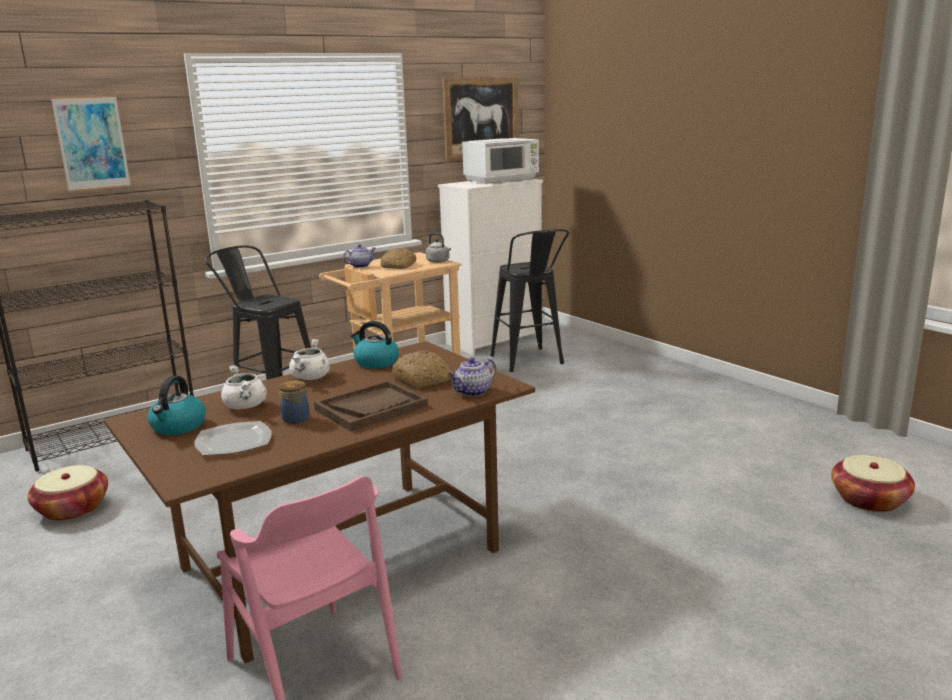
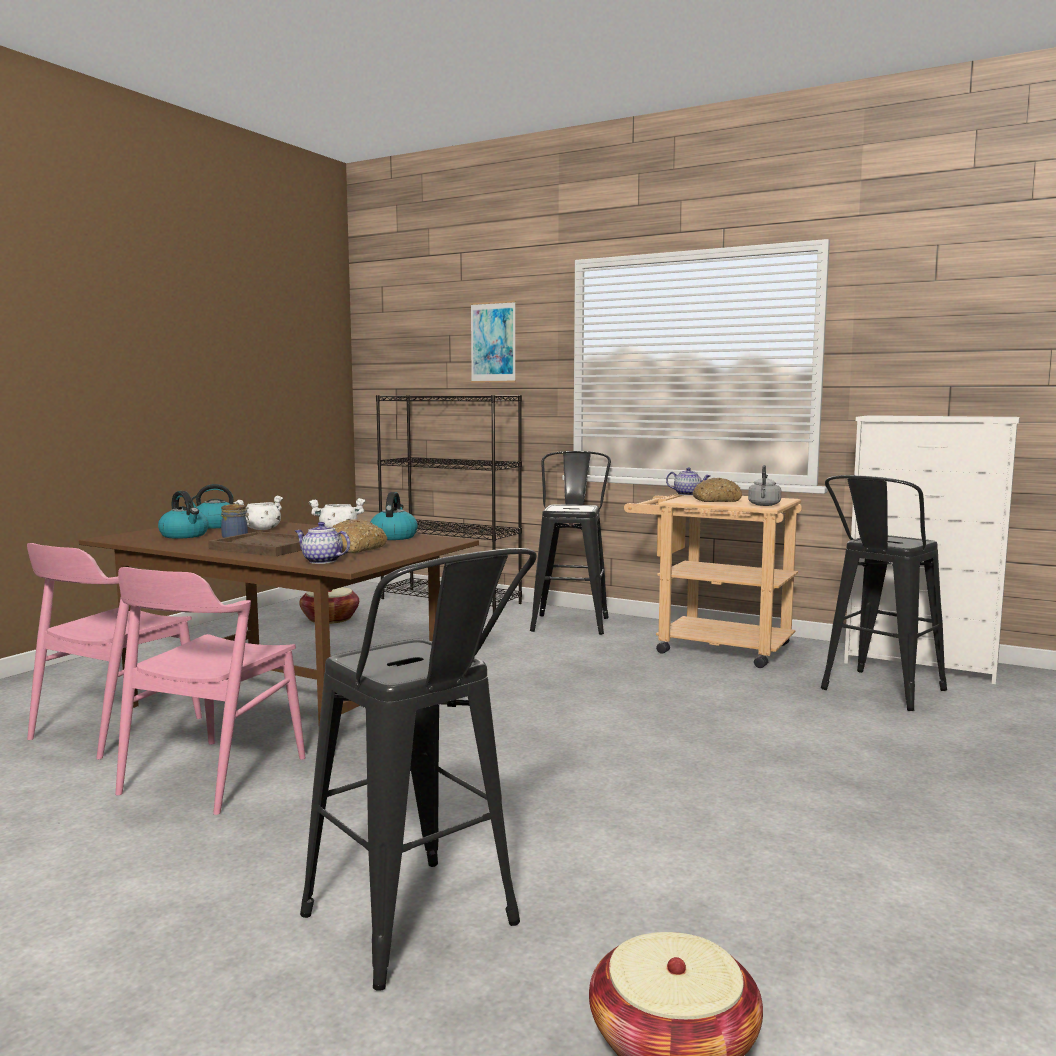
camera: 65 degrees right, 10 degrees down
(233, 441) = (185, 535): plate -> kettle
(481, 118) = (965, 323): picture -> none
(494, 607) = (213, 775): none -> pink chair
(502, 180) = (963, 416): white microwave -> none
(768, 544) = (421, 931): none -> black stool

